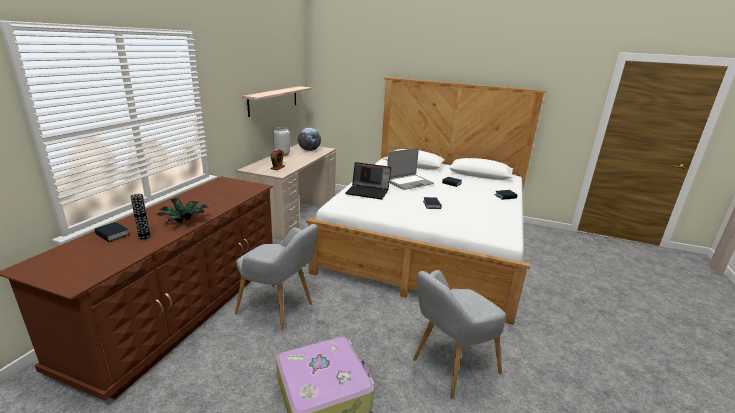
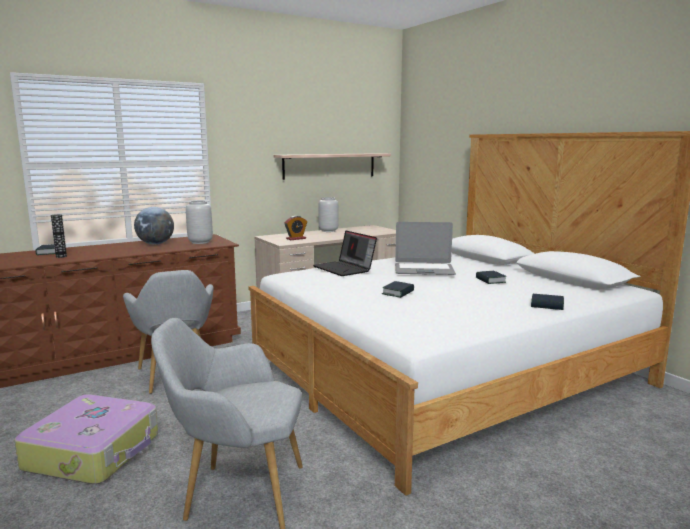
camera: 40 degrees right, 10 degrees down
(185, 222) = (107, 254): potted plant -> none
(234, 189) = (200, 242): none -> grey vase
(309, 150) = (368, 230): globe -> globe (155, 244)

